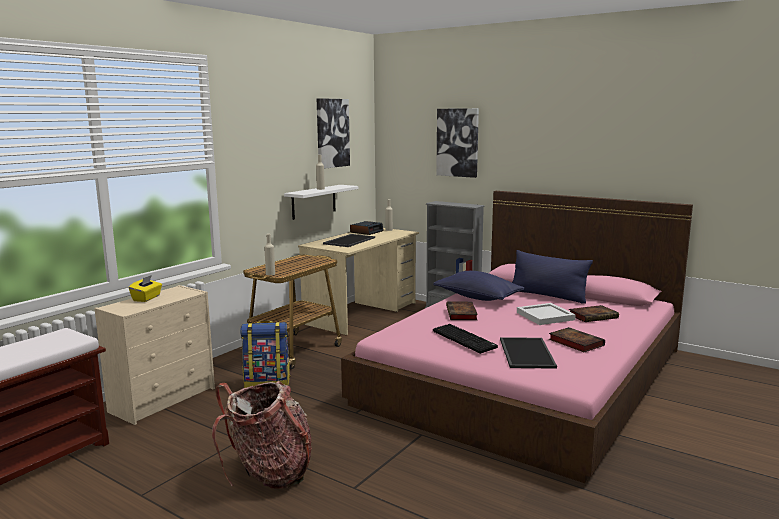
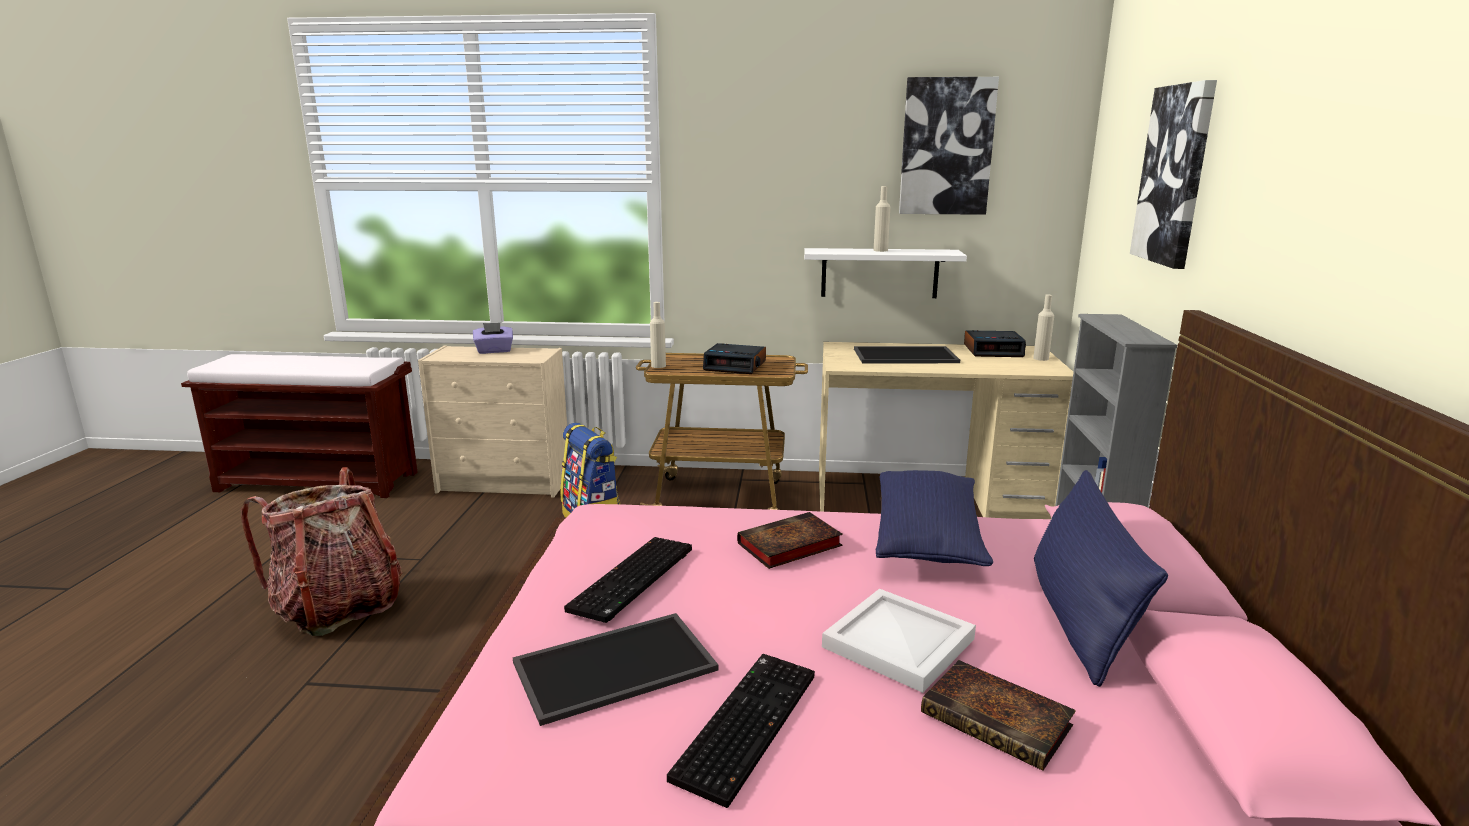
camera: 60 degrees right, 5 degrees up
(147, 298) = (494, 351): yellow tissue box -> purple tissue box
(301, 263) = (736, 366): none -> alarm clock
(574, 342) = (745, 723): book -> keyboard

